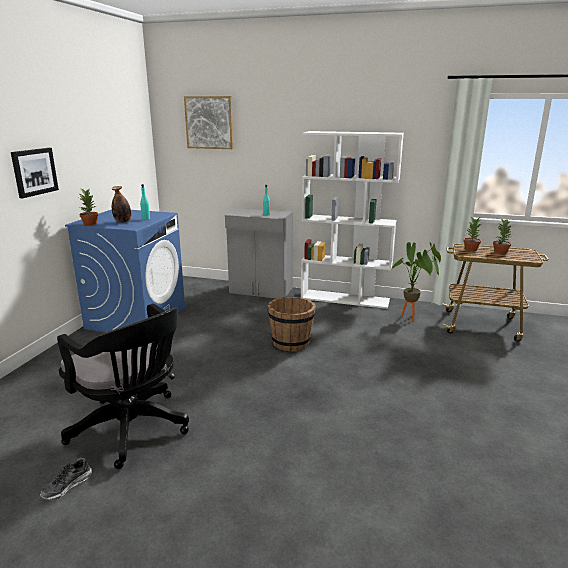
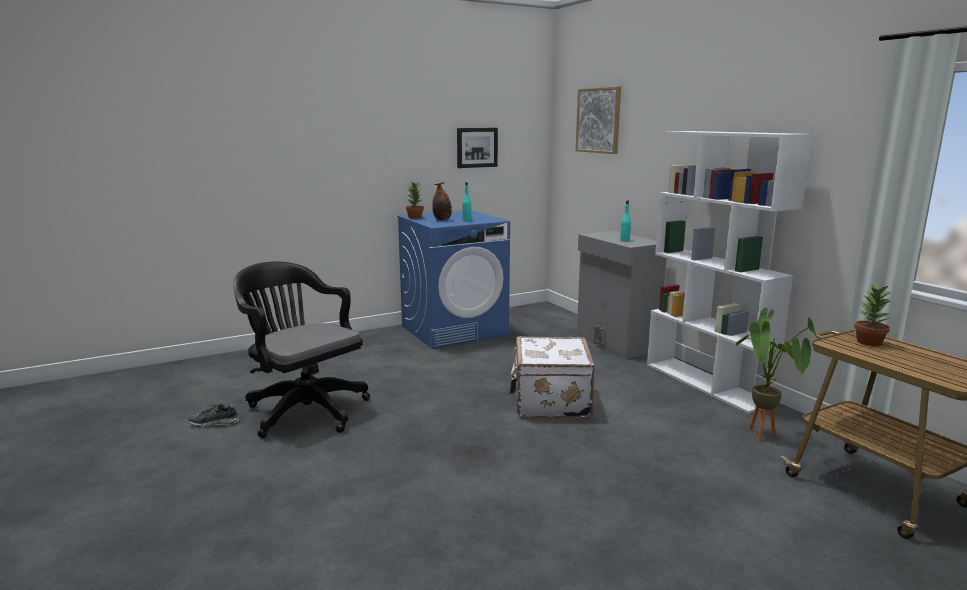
camera: 45 degrees right, 5 degrees down
(34, 172) = (369, 159): picture -> picture (476, 147)
(133, 430) = (304, 409): black office chair -> black office chair turned 135 degrees clockwise
(291, 343) = (549, 402): brown bucket -> white suitcase
(500, 252) = (919, 359): potted plant -> none

